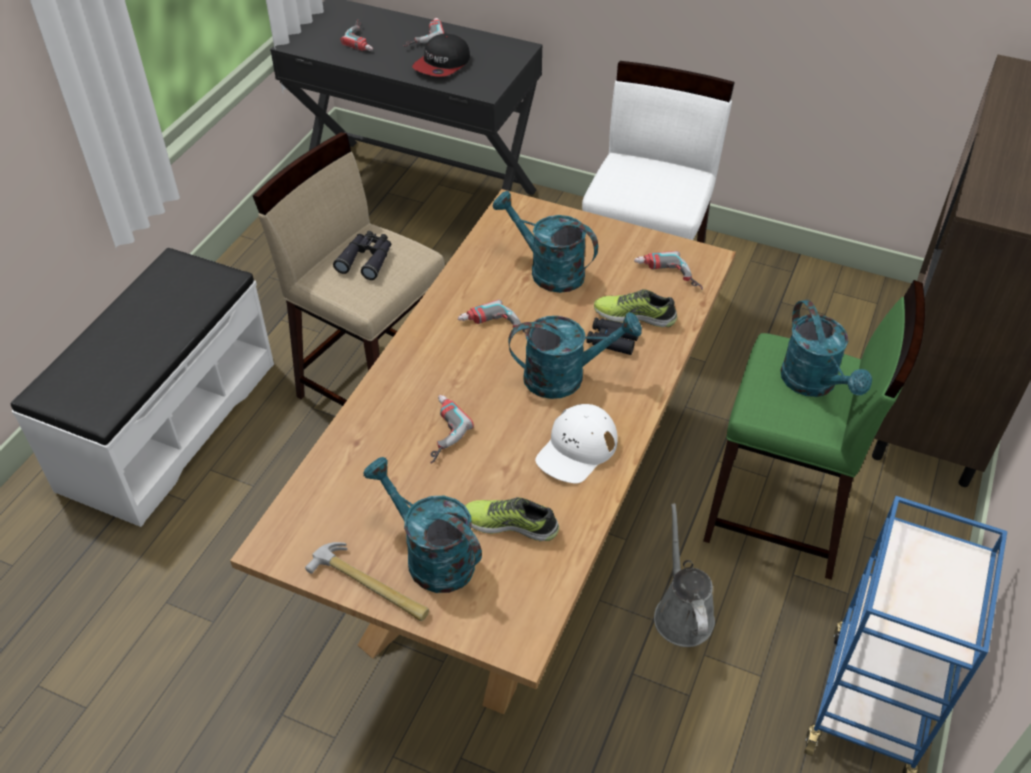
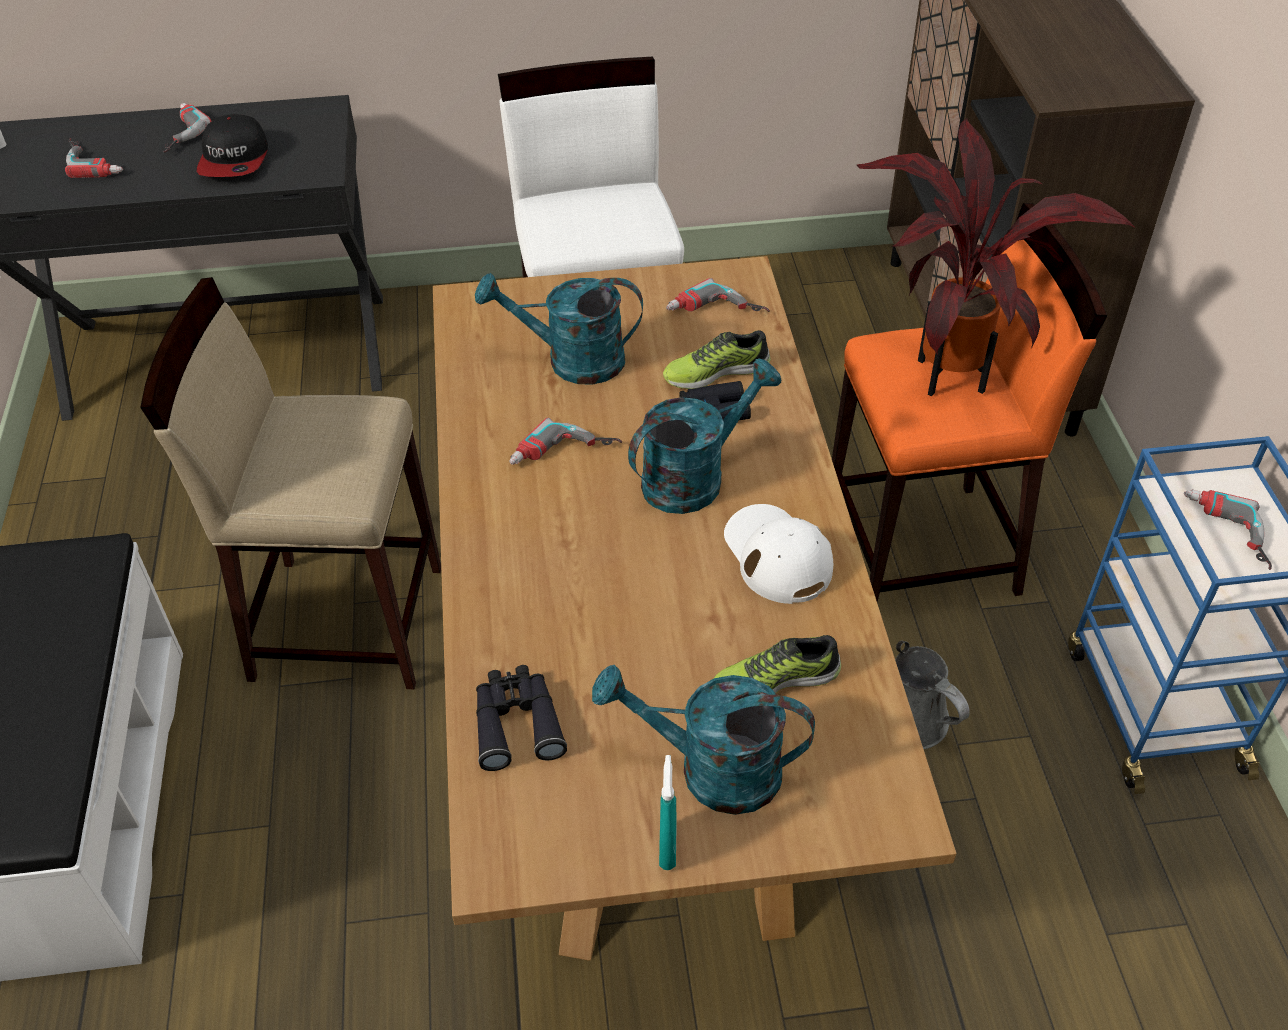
camera: 30 degrees left, 0 degrees up
(367, 259) = (311, 442): black binoculars -> black binoculars (517, 722)
(370, 586) = (667, 848): hammer -> turquoise spray bottle
(437, 431) = (594, 613): power drill -> power drill (1224, 533)
(576, 449) = (777, 555): white cap -> white cap turned 150 degrees clockwise
(780, 515) = (923, 551): green stool -> orange stool
(814, 384) = (953, 370): turquoise watering can -> potted plant

